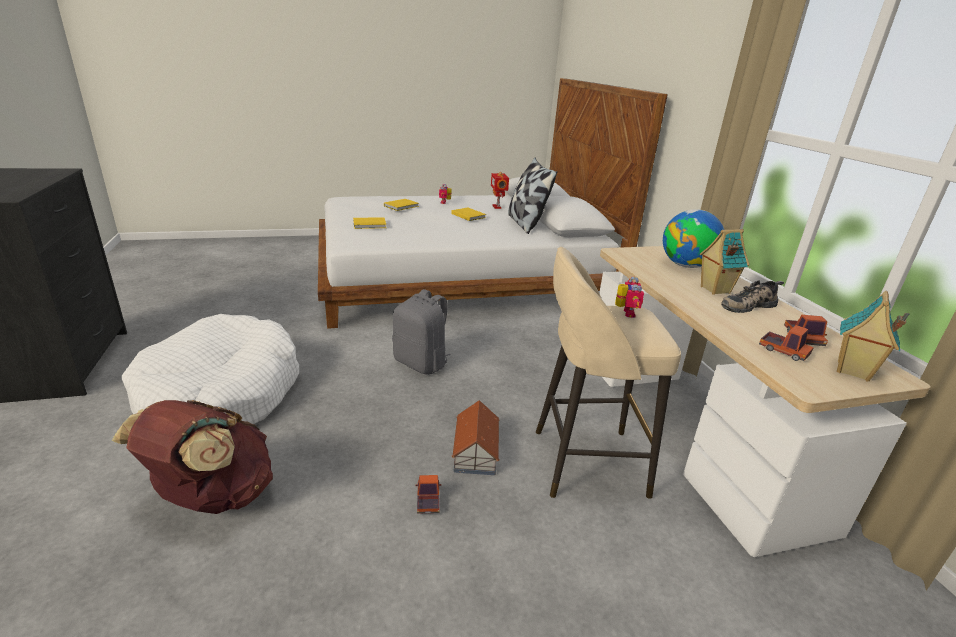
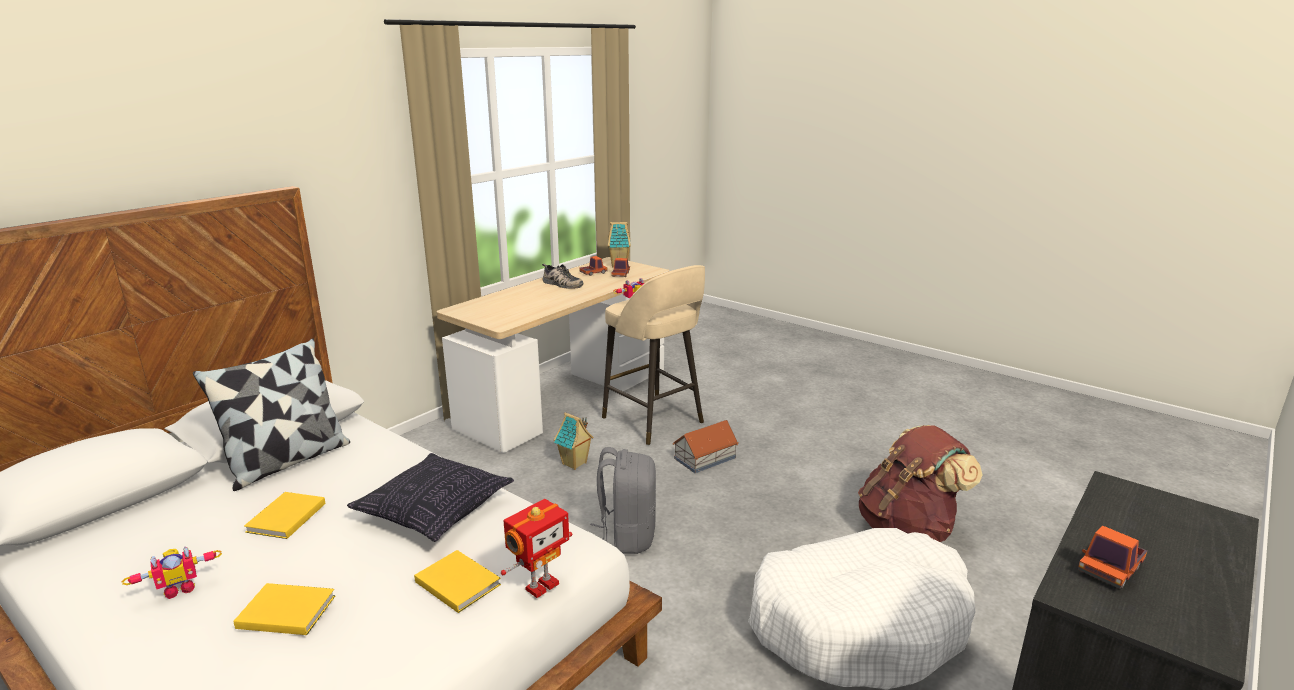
camera: 125 degrees left, 5 degrees down
(428, 500) = (770, 455): toy truck -> toy truck (1110, 569)
(429, 233) = (435, 511): none -> pillow
(497, 207) = (169, 522): toy robot -> toy robot (540, 585)
(686, 265) = (500, 303): globe -> none
(714, 289) = (545, 292): toy house -> toy house (574, 463)

